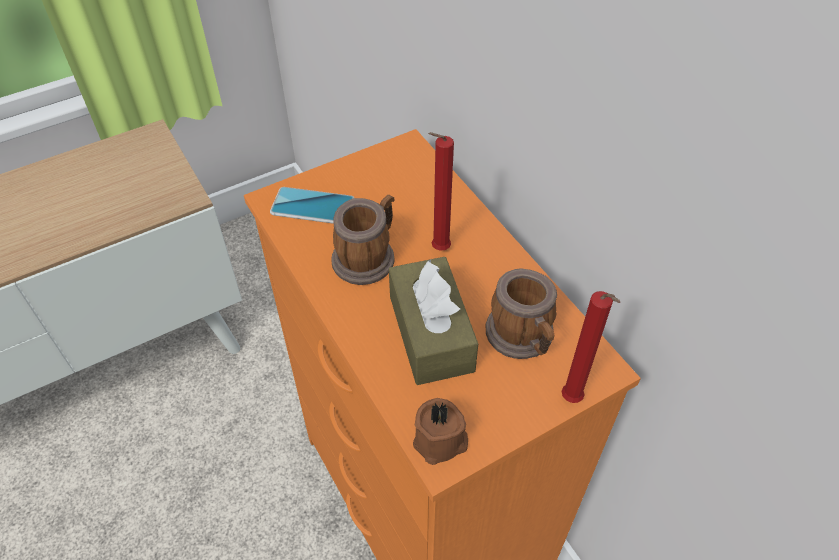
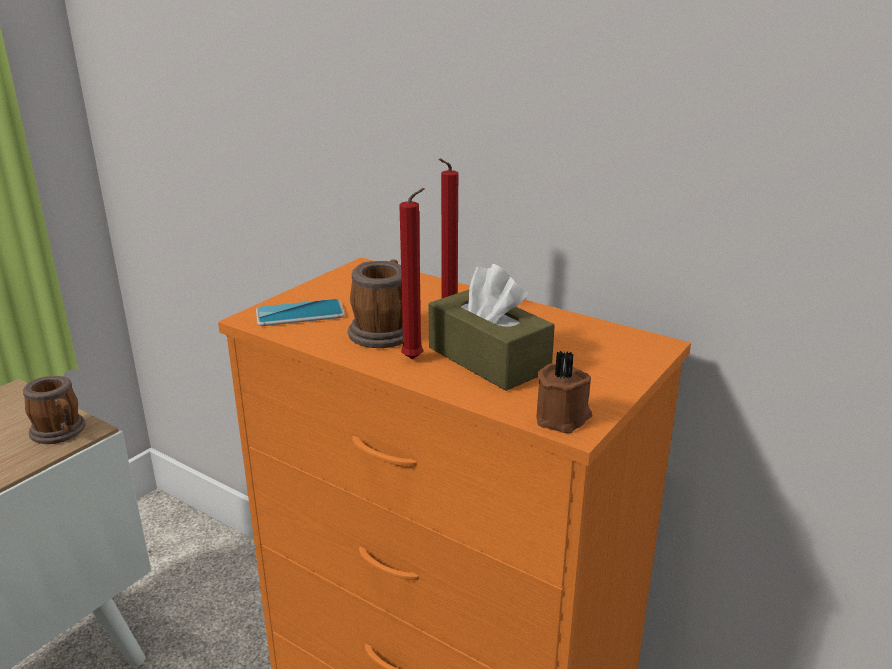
camera: 25 degrees left, 25 degrees down
(523, 338) = (573, 343): mug -> mug (61, 432)
(573, 401) = (652, 366): red candle -> red candle (415, 360)

